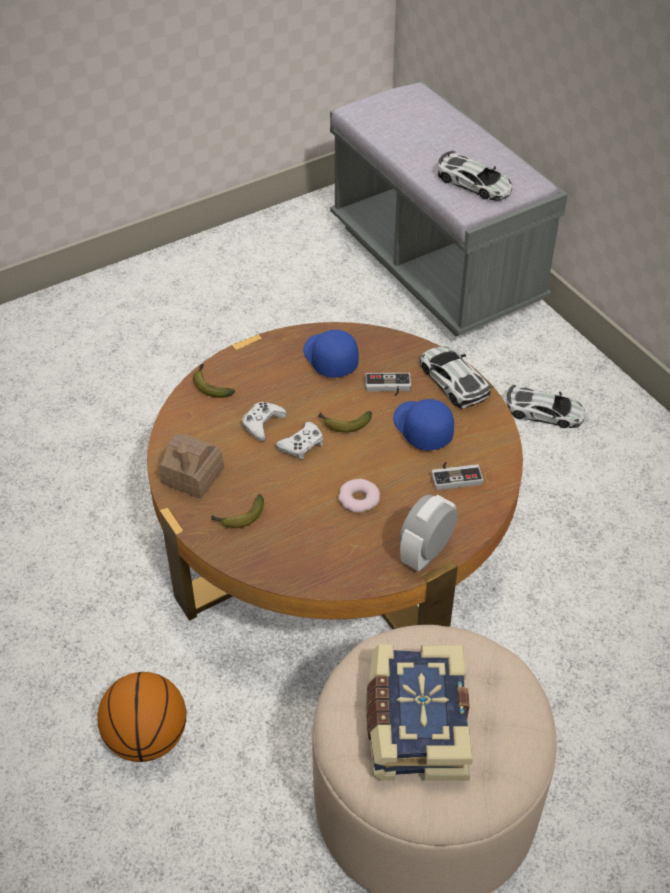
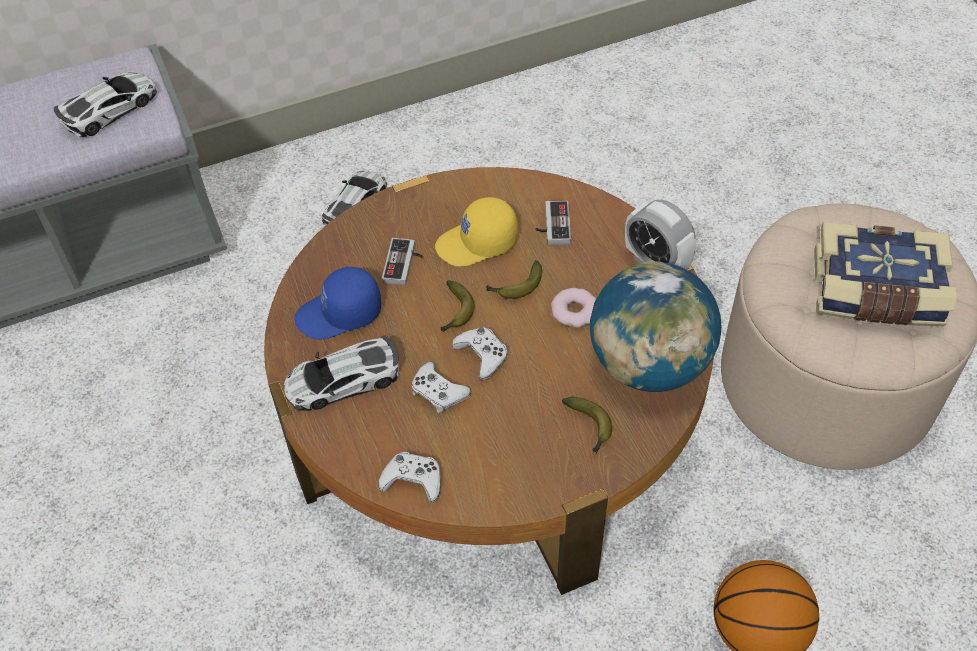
camera: 80 degrees left, 5 degrees up
(182, 420) = (413, 480): none -> white game controller
(192, 476) = (514, 473): toy house -> none
(210, 385) = (355, 445): banana -> banana (516, 287)
(308, 553) = (649, 365): none -> globe
(421, 429) = (477, 243): blue cap -> yellow cap
(453, 381) = (408, 206): toy car -> toy car (343, 380)

